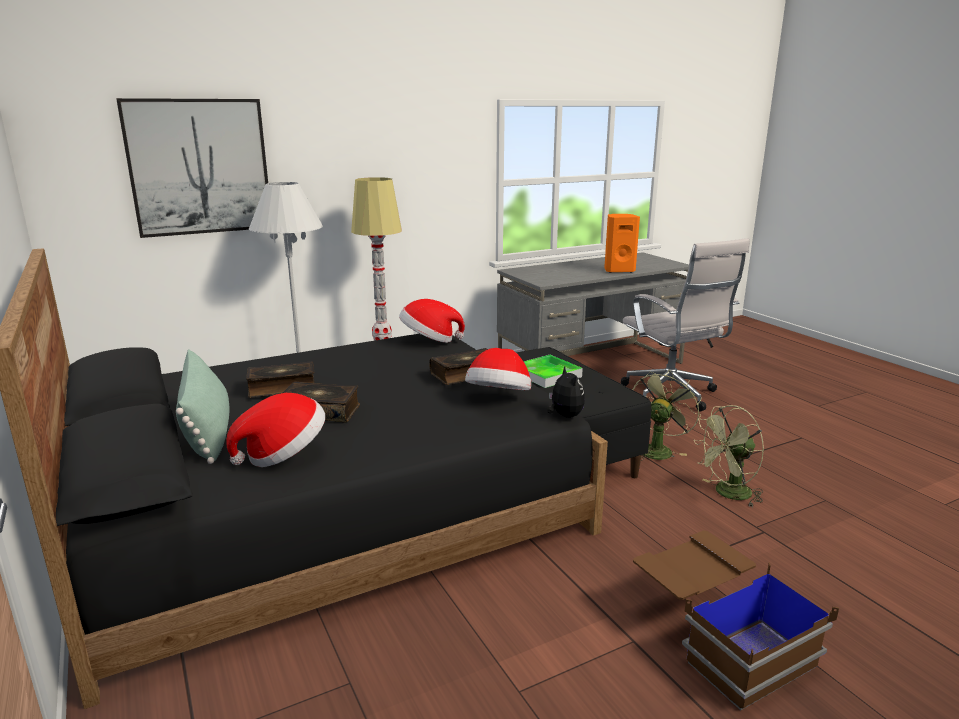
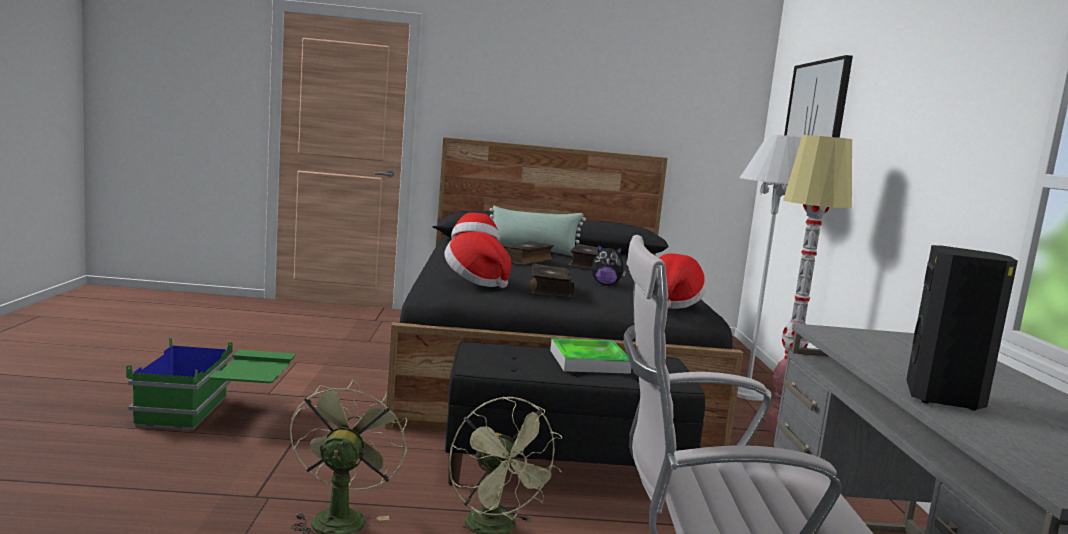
camera: 115 degrees right, 10 degrees down
(564, 416) = (420, 292): plush toy -> plush toy (606, 284)
(618, 270) = (945, 398): orange speaker -> black speaker
(718, 638) = (216, 414): brown storage box -> green storage box

